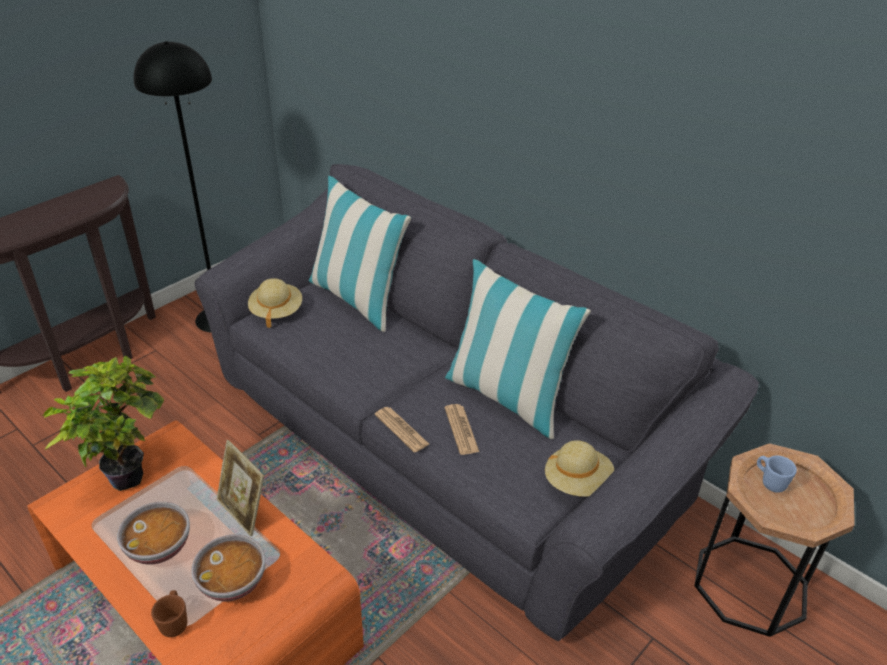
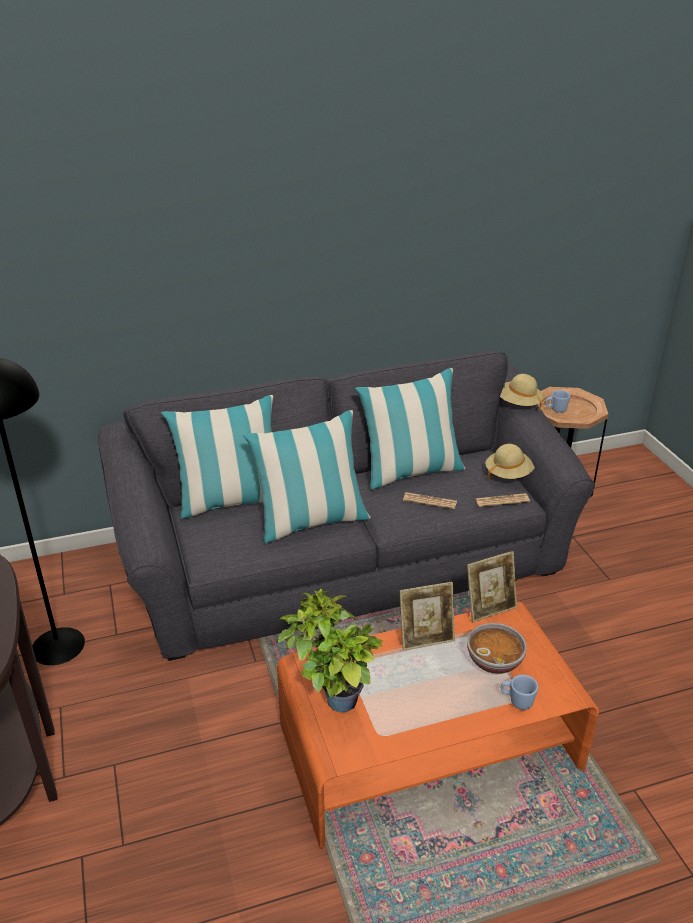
camera: 60 degrees left, 5 degrees down
(160, 547) = (435, 695): bowl -> none
(175, 621) = (516, 701): brown mug -> blue mug
(276, 311) = (203, 550): beige hat -> beige hat (518, 404)
(321, 551) = (489, 608): none -> picture frame
(361, 358) = (311, 522): none -> pillow
(401, 429) = (408, 527): newspaper -> newspaper (502, 500)

